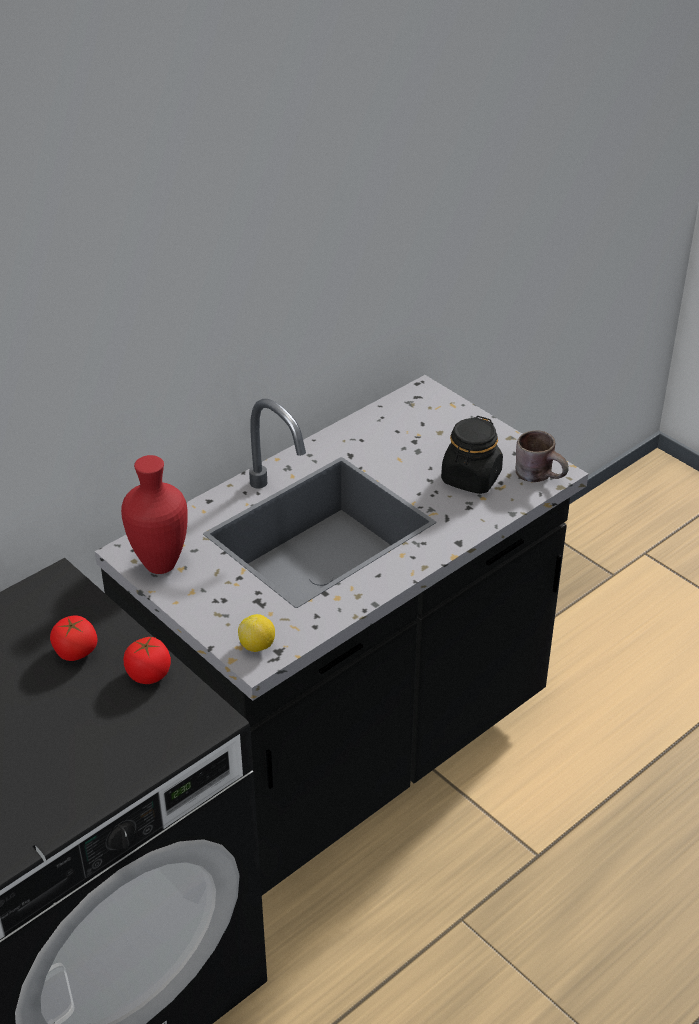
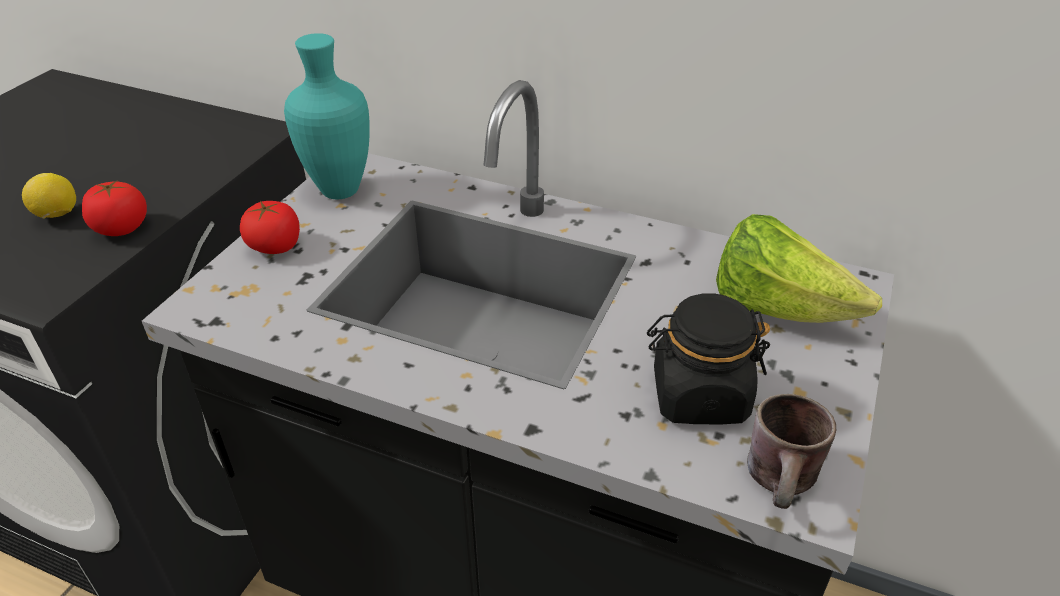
camera: 65 degrees right, 0 degrees up
(75, 652) = (150, 174): tomato -> tomato (275, 246)
(159, 566) = (337, 190): red vase -> turquoise vase
(257, 646) = (220, 301): lemon -> lemon (57, 215)
(424, 425) = (777, 308): none -> lettuce

